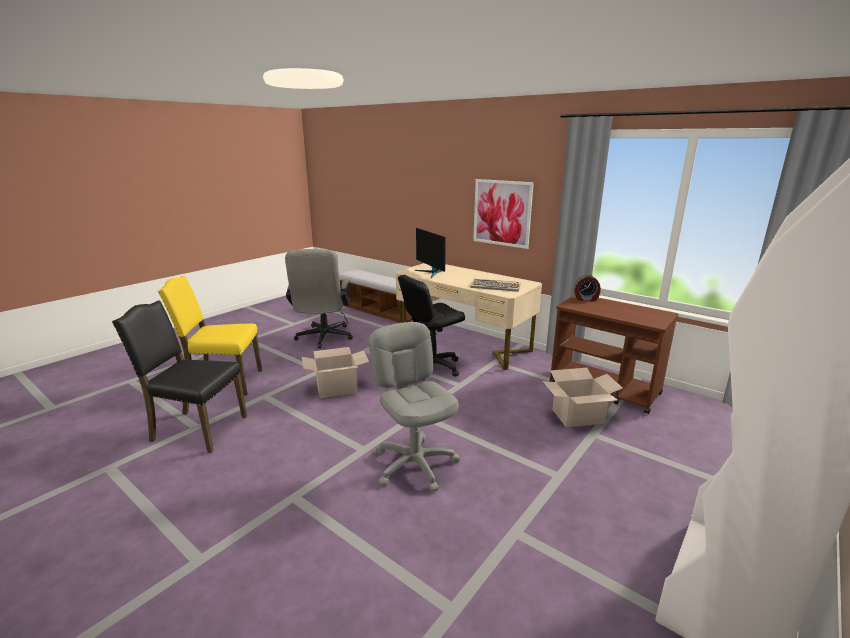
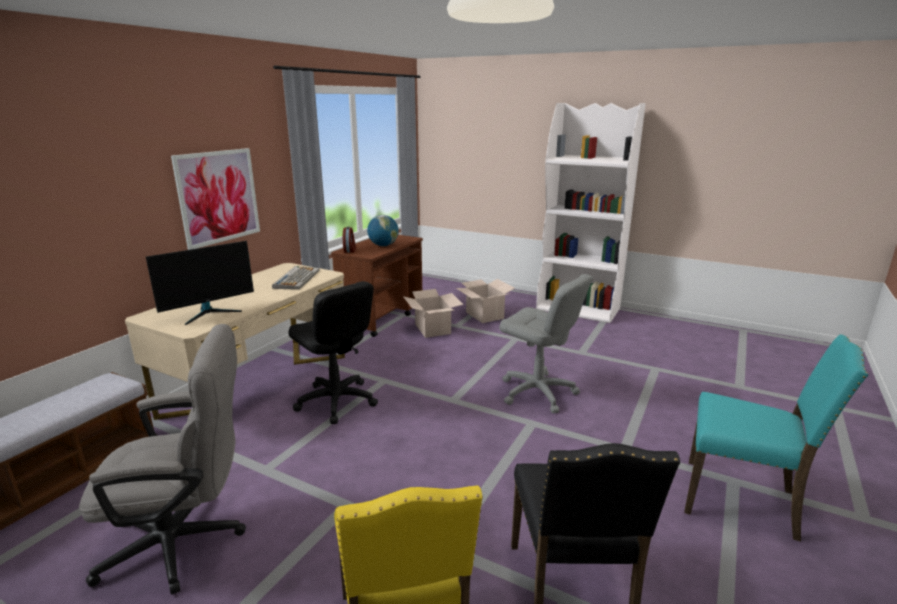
camera: 100 degrees left, 0 degrees up
(175, 551) = (742, 500): none -> turquoise chair
(337, 389) = (407, 470): cardboard box -> cardboard box (485, 315)
(415, 464) = (537, 392): grey office chair -> grey office chair turned 105 degrees counterclockwise
(611, 311) = (383, 245): none -> globe

